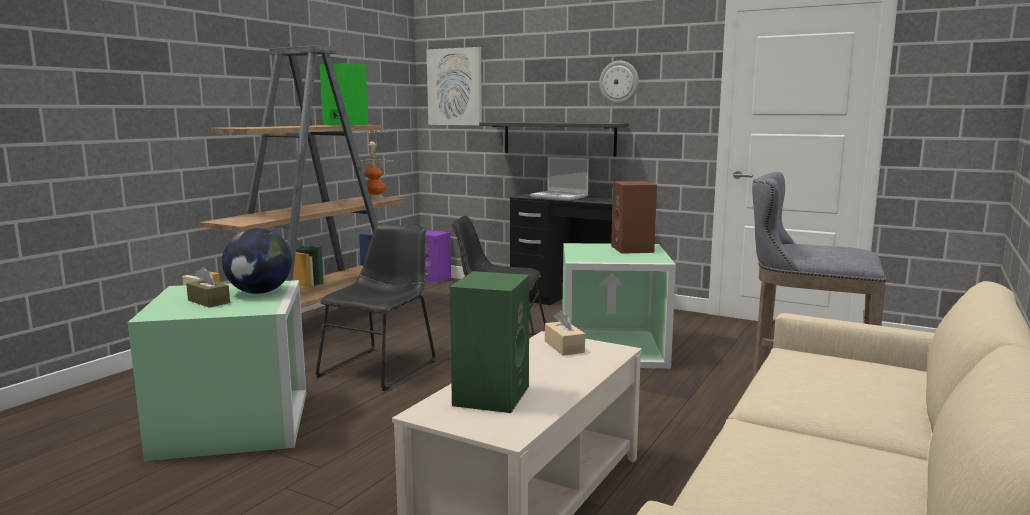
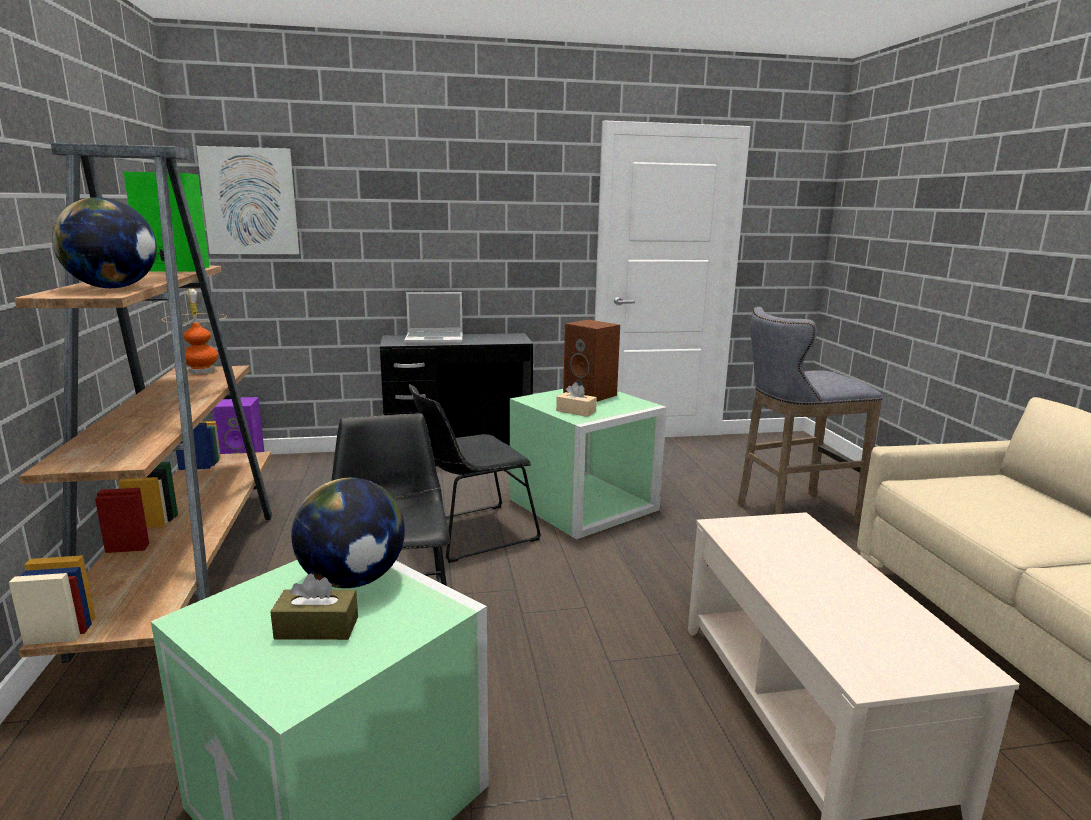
camera: 40 degrees left, 5 degrees up
(267, 127) = (113, 288): none -> globe
(490, 395) = (850, 624): green speaker -> none
(559, 138) = (414, 268): shelf -> none
(564, 347) = (759, 533): beige tissue box -> beige tissue box (576, 411)
(619, 82) = (488, 203): wall clock -> none

